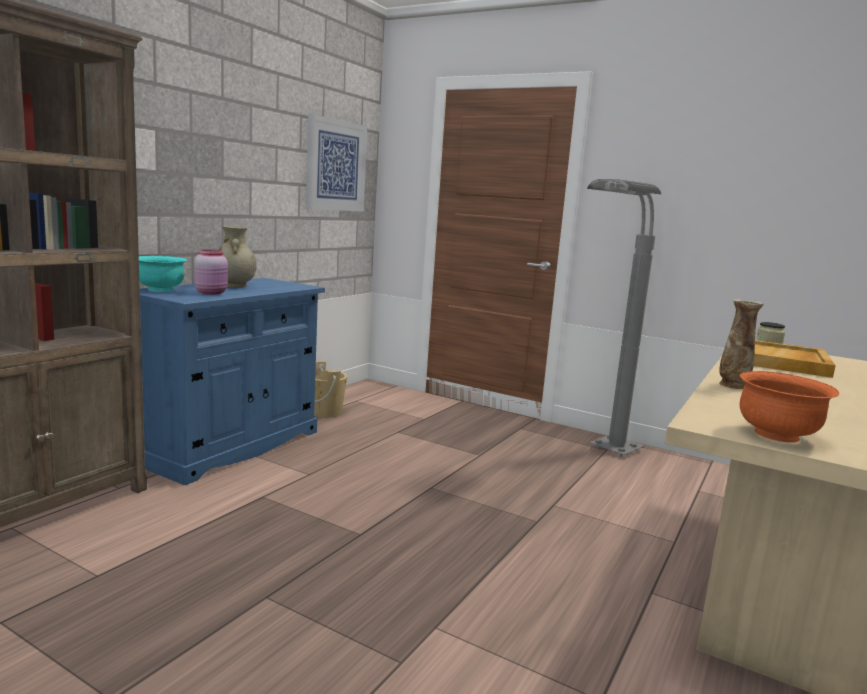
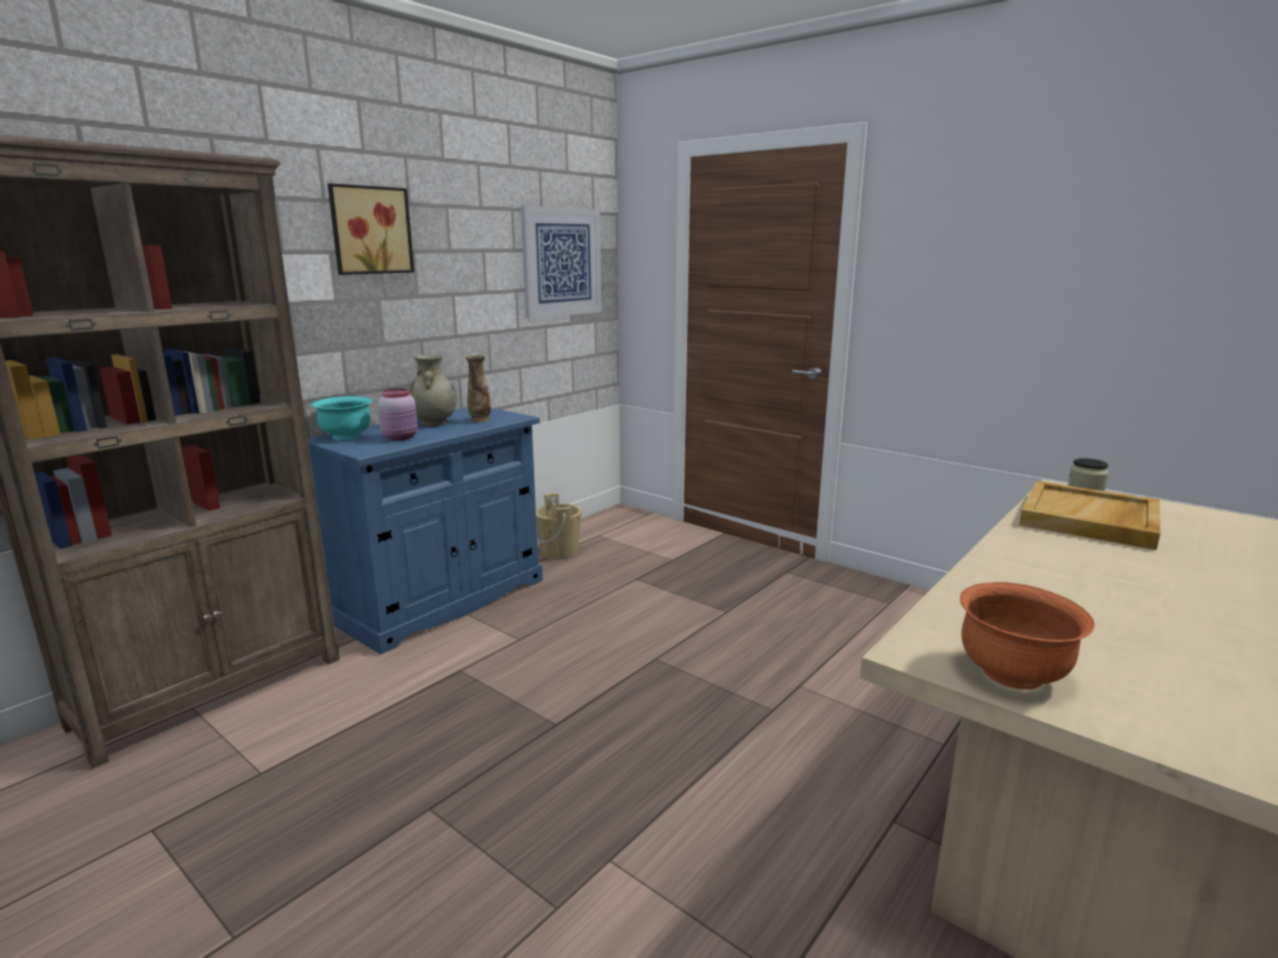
camera: 10 degrees right, 5 degrees up
(190, 115) = (369, 230): none -> picture
(602, 455) = (881, 612): grey floor lamp -> none
(732, 386) = (996, 572): vase -> vase (480, 420)

